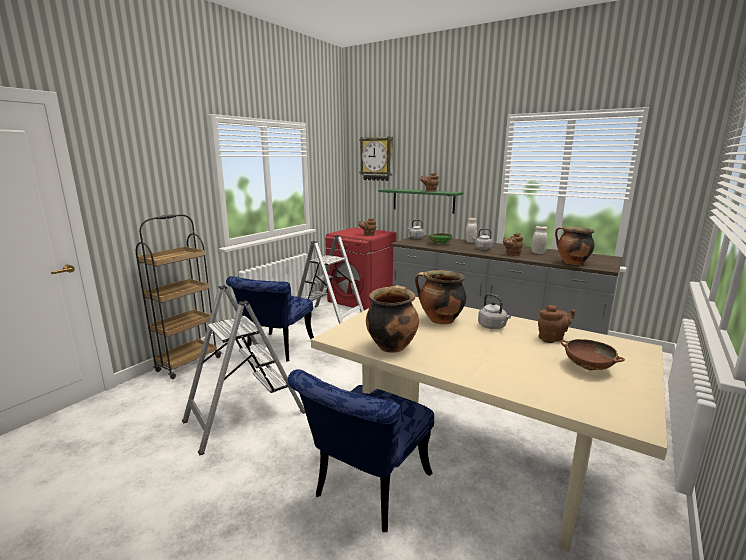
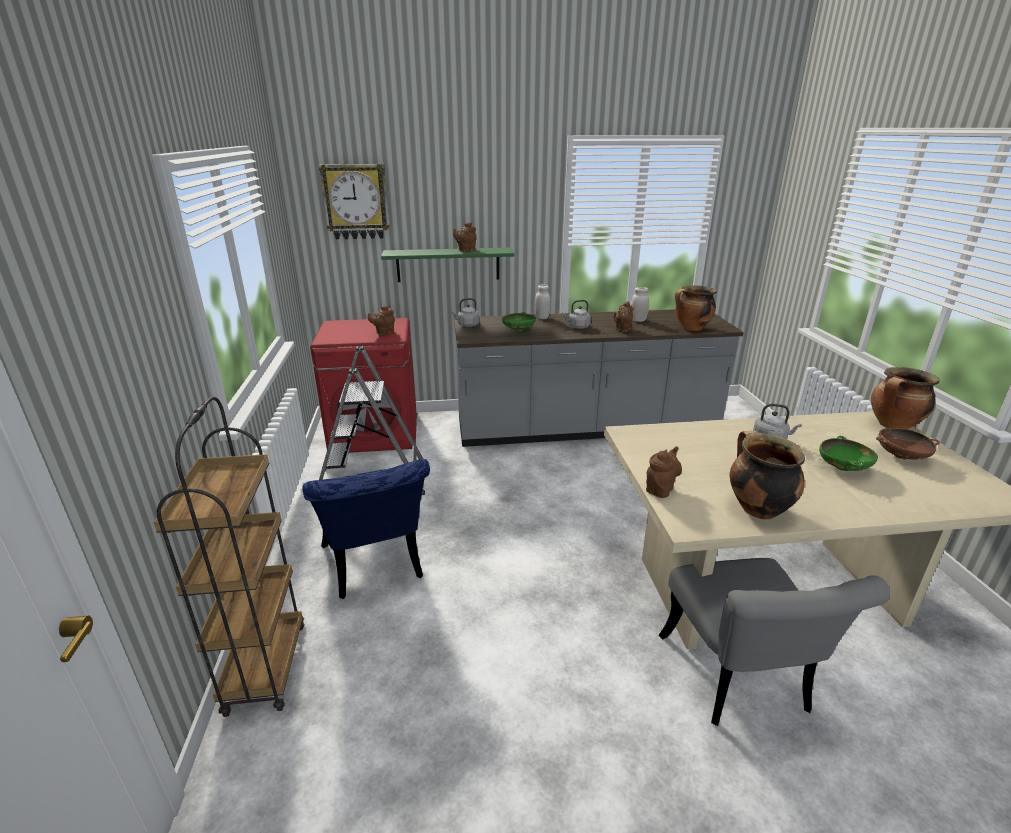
camera: 40 degrees left, 10 degrees up
(243, 416) = (492, 692): grey step ladder -> none
(366, 490) = (739, 682): blue chair -> grey chair
(440, 320) = (721, 451): cooking pot -> cooking pot (893, 426)
(512, 354) = (843, 467): none -> green bowl
(552, 339) = (829, 434): brown teapot -> brown teapot (660, 488)

